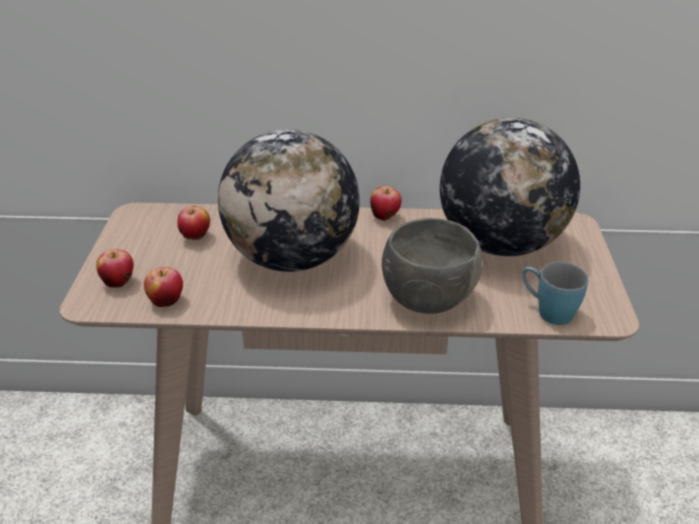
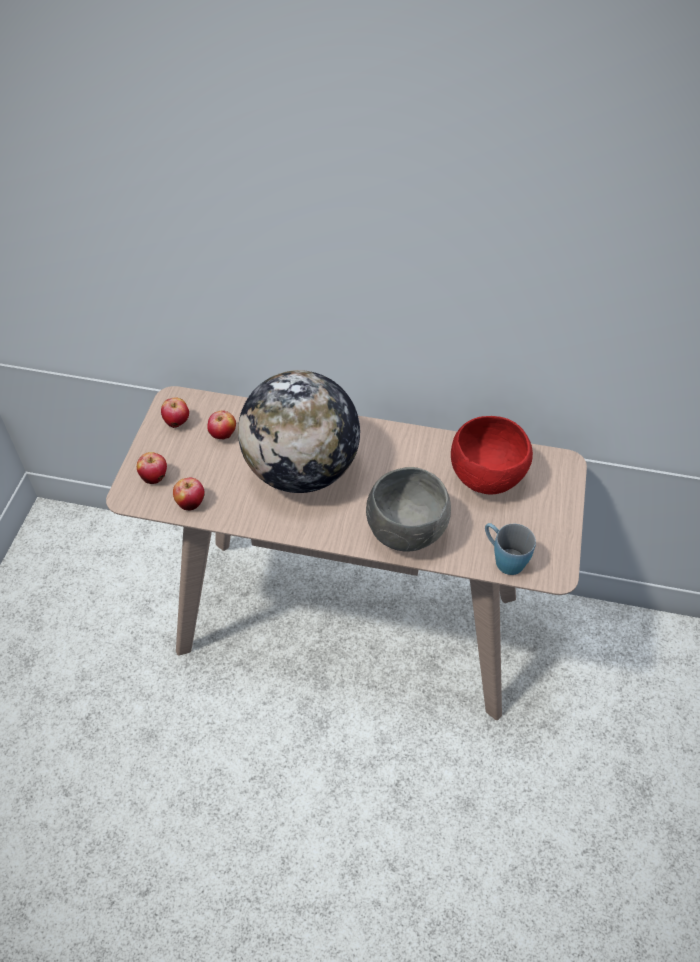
camera: 10 degrees right, 15 degrees up
(385, 217) = (393, 433): apple -> apple (177, 423)
(499, 243) = (487, 478): globe -> red bowl

